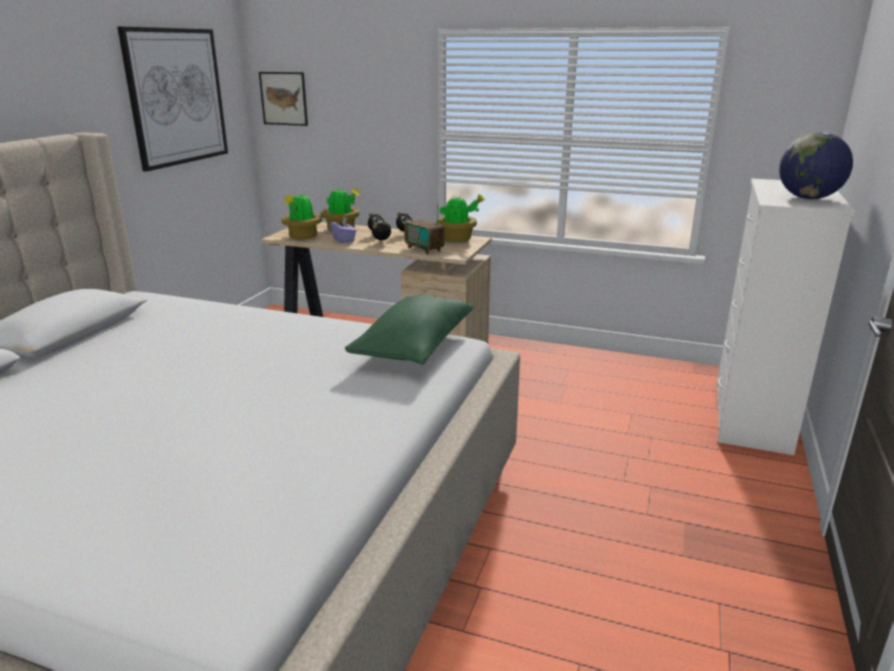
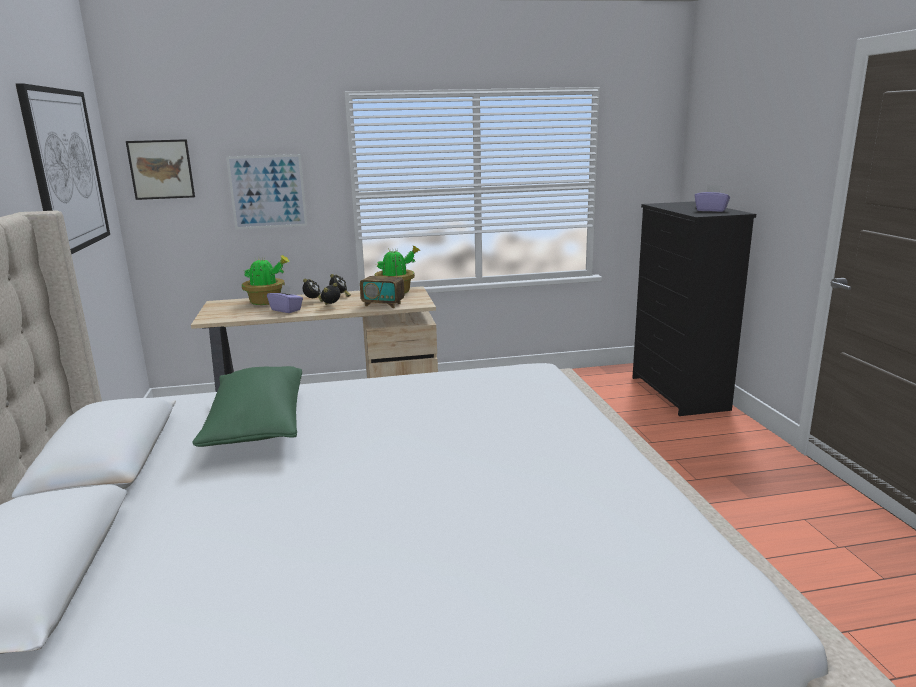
camera: 30 degrees left, 5 degrees down
(302, 237) = (236, 315): potted plant -> none
(365, 126) = (267, 192): none -> picture
(414, 347) = (510, 379): green pillow -> green pillow (257, 426)
(750, 417) = (678, 393): white dresser -> black dresser
(808, 198) = (711, 210): globe -> purple tissue box

